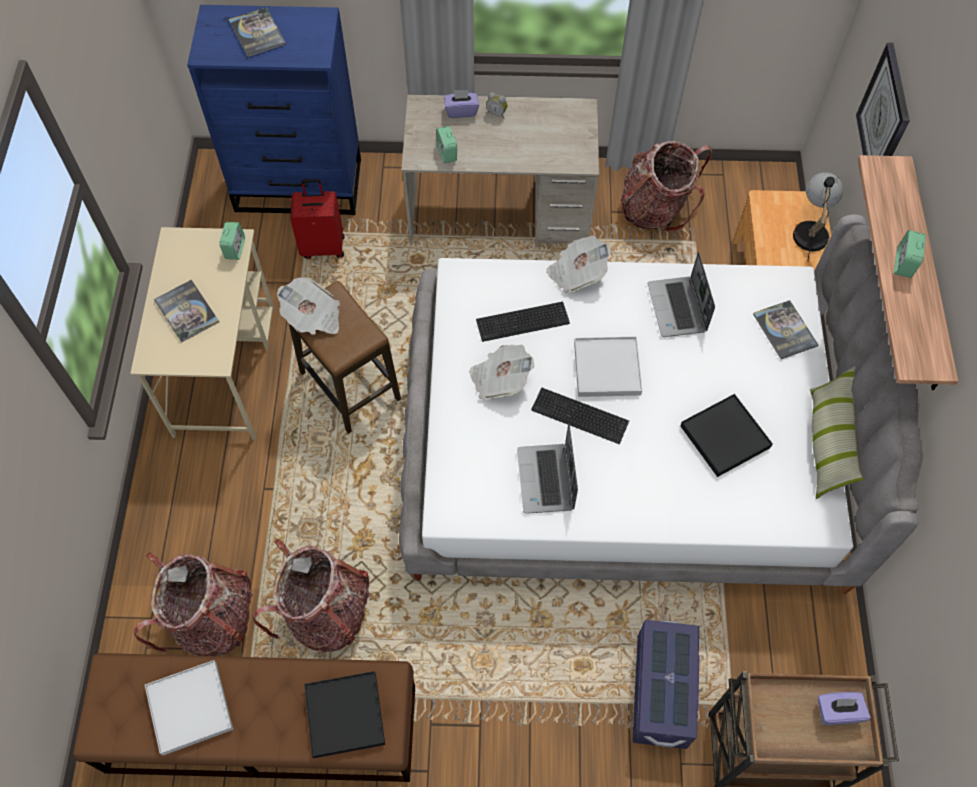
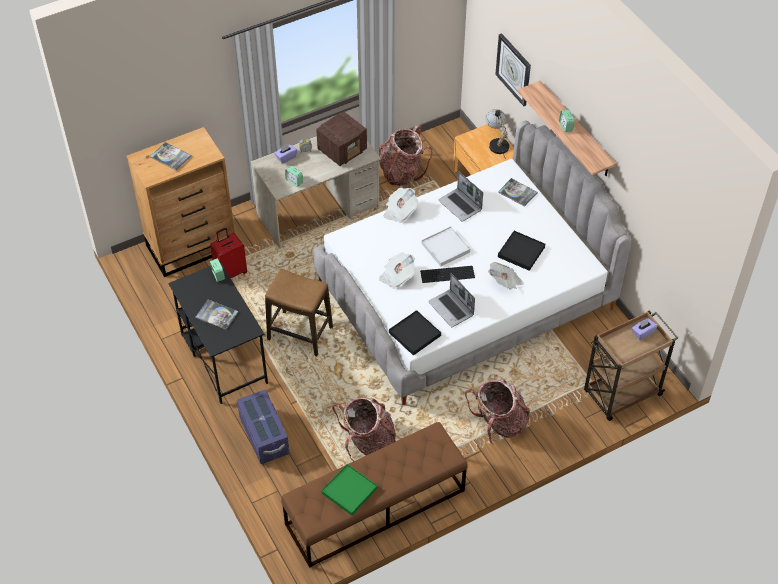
camera: 30 degrees left, 10 degrees down
(189, 708) = (349, 491): white tray -> green tray
(212, 618) = (310, 474): backpack -> backpack (498, 423)
(224, 369) = (223, 358): beige desk -> black desk
(300, 185) = (192, 246): blue dresser -> brown dresser
(313, 317) = (281, 291): newspaper -> newspaper (505, 282)
(345, 715) = (426, 456): black tray -> black tray (415, 334)
(524, 322) = (390, 245): keyboard -> none
(552, 136) = (343, 150): none -> radio
(661, 691) = (556, 392): purple storage box -> purple storage box (264, 435)
(826, 443) = (568, 233): pillow -> none

